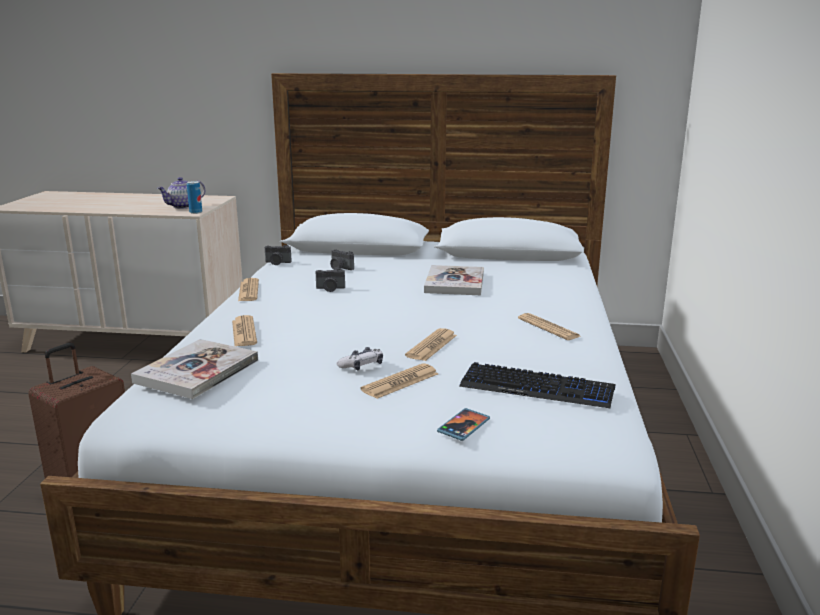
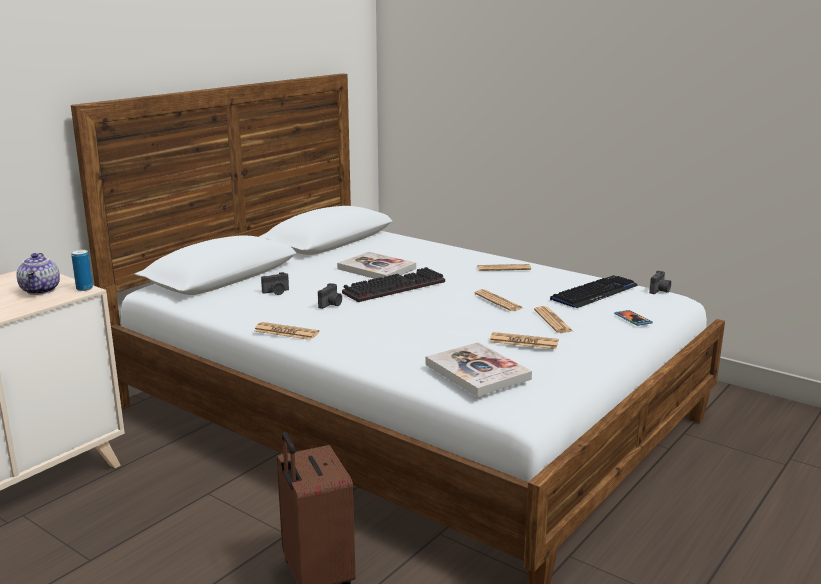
camera: 60 degrees left, 0 degrees up
(244, 332) = (402, 347): newspaper -> newspaper (524, 342)
(277, 263) = (215, 309): camera -> camera (660, 291)
(361, 366) = (515, 325): game controller -> none
(408, 298) = (394, 287): none -> keyboard

